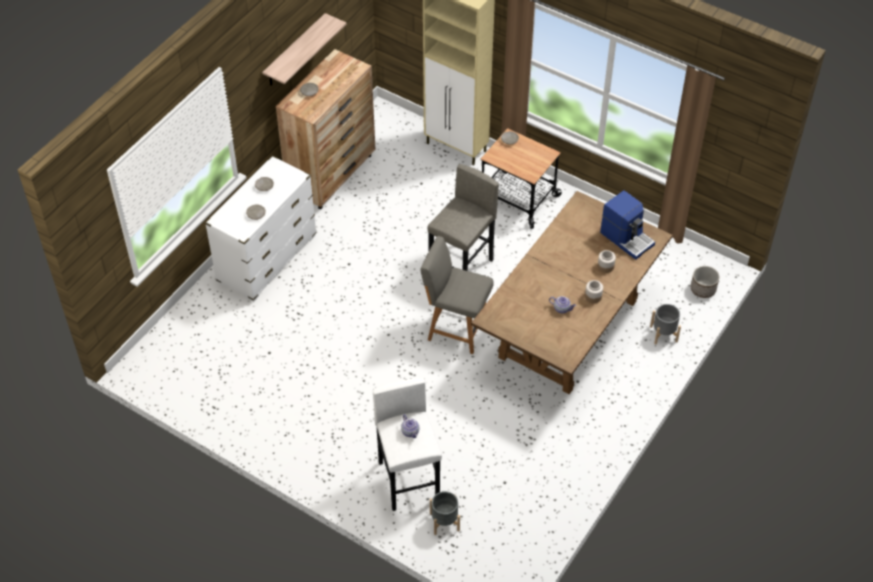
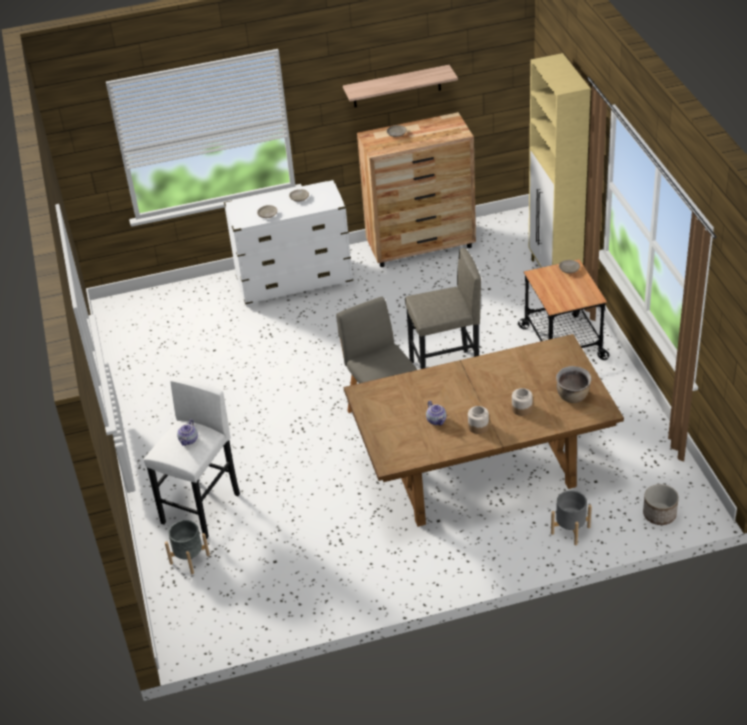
camera: 45 degrees right, 10 degrees down
(627, 238) = (573, 396): coffee machine -> brown cooking pot

